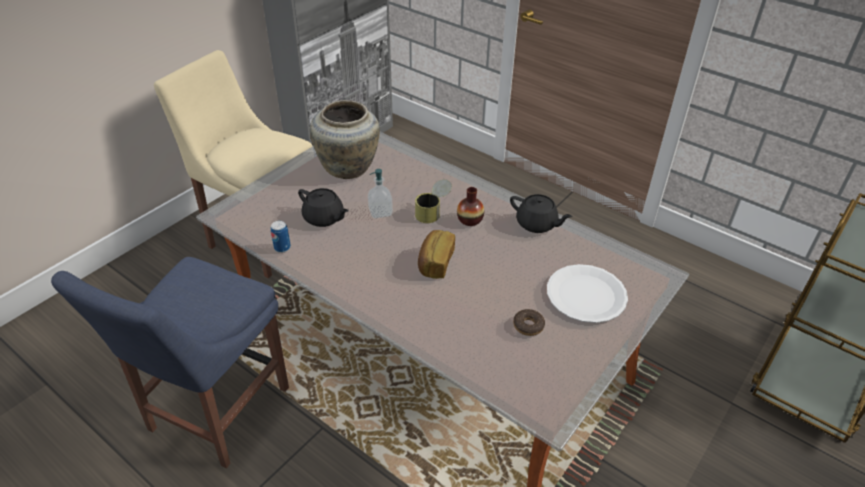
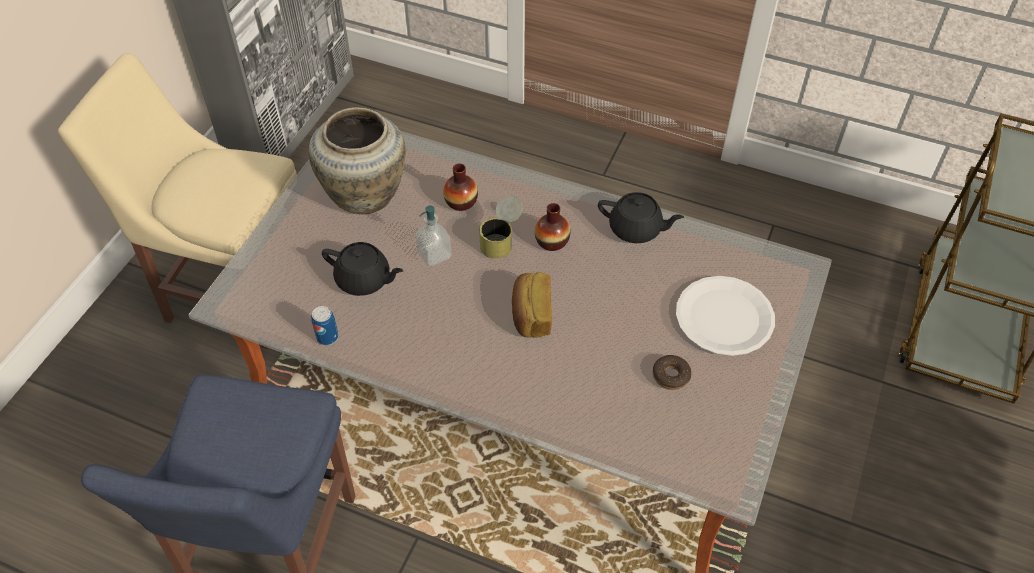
camera: 15 degrees left, 10 degrees up
(413, 184) = (461, 202): none -> vase

